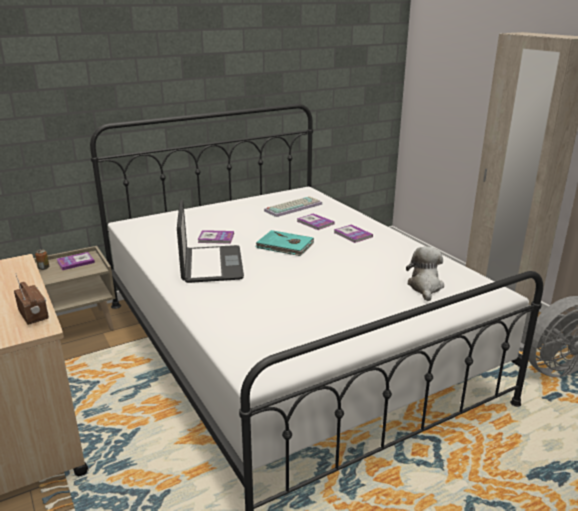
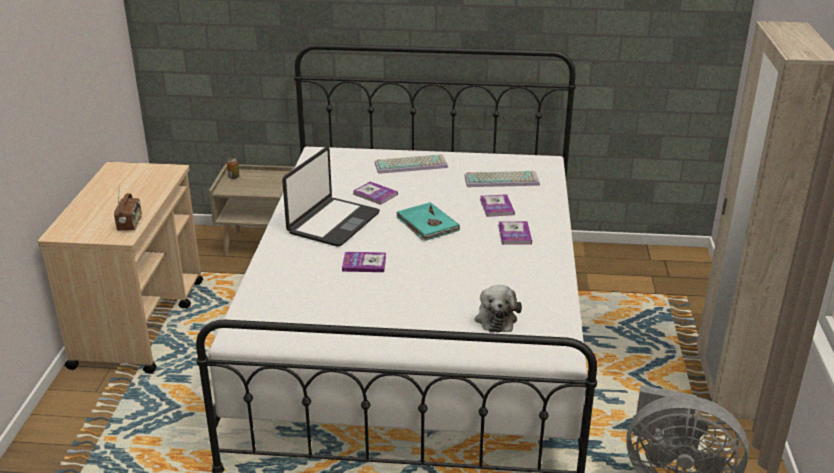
camera: 35 degrees right, 5 degrees up
(75, 262) = (264, 179): book -> book (364, 263)
(215, 214) = (411, 164): none -> keyboard
(425, 287) = (495, 318): plush toy -> plush toy turned 135 degrees clockwise

